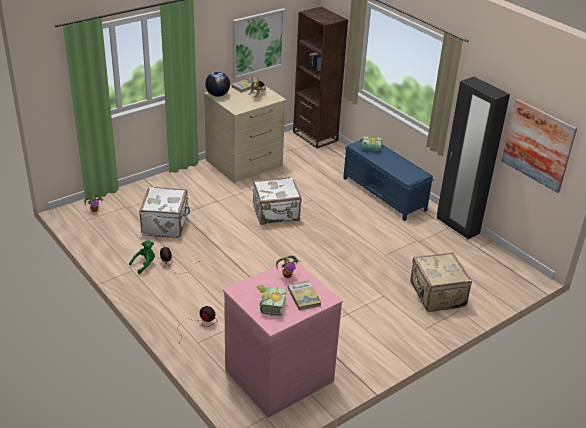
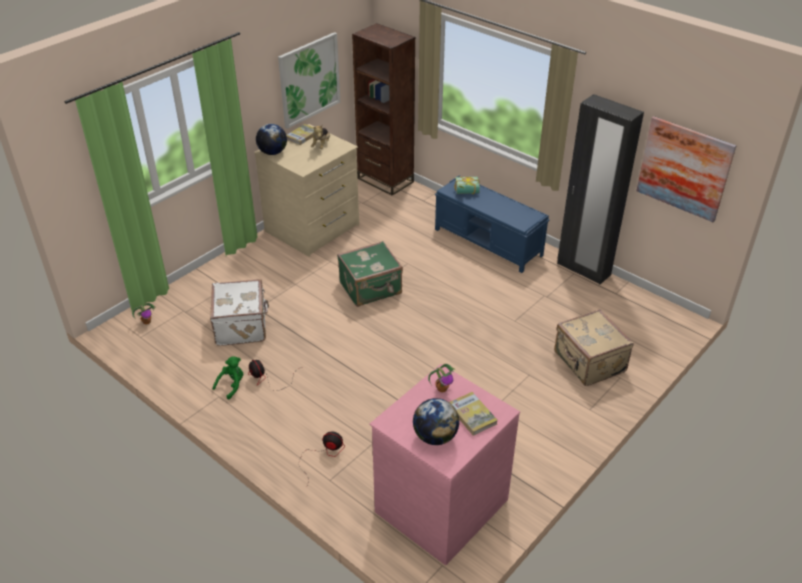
camera: 10 degrees left, 5 degrees up
(269, 306) = (435, 436): book -> globe
(276, 213) = (371, 289): white suitcase -> green suitcase

